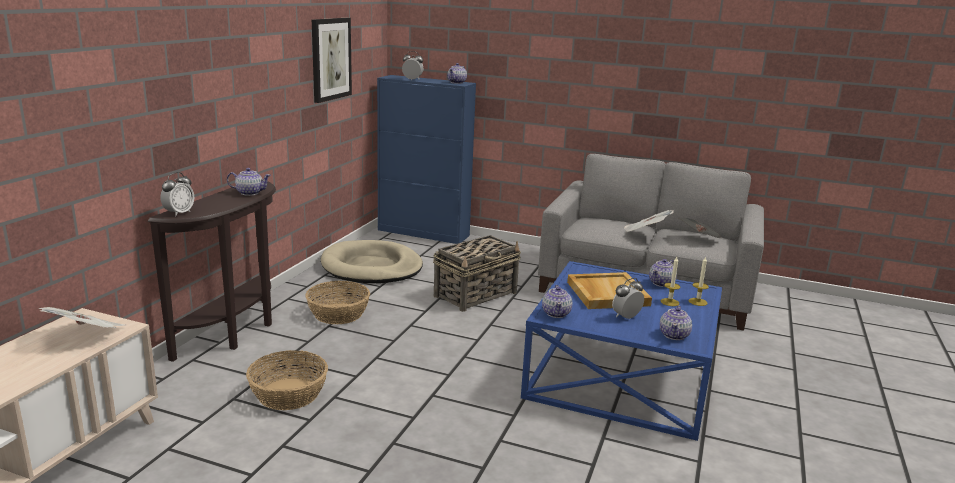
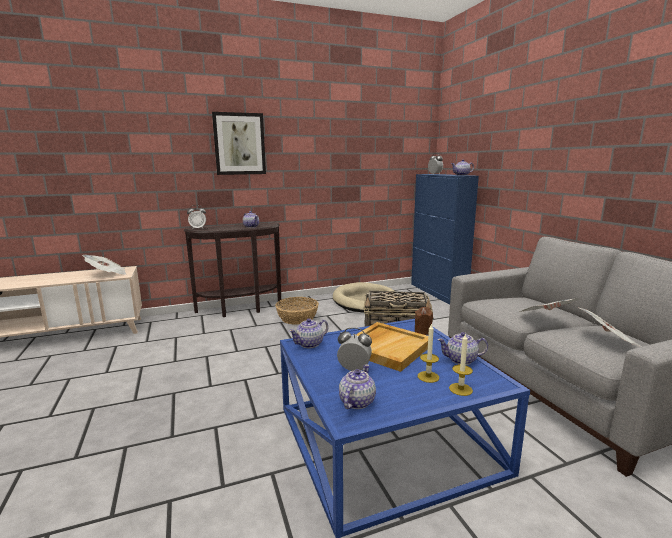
camera: 50 degrees right, 5 degrees down
(288, 394) = (195, 345): basket -> none
(330, 59) = (364, 156): picture -> picture (239, 144)
(598, 271) = (423, 331): none -> brown candle
(674, 335) = (356, 402): teapot -> teapot turned 135 degrees clockwise

